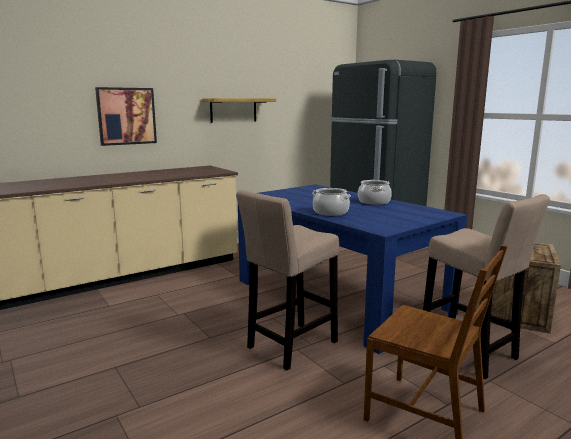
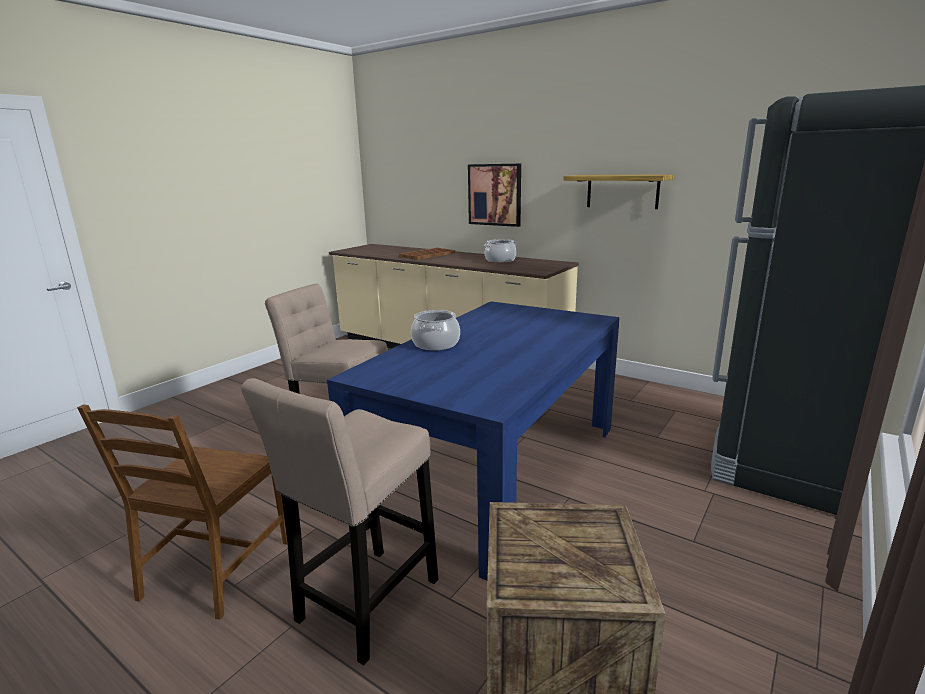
camera: 70 degrees right, 5 degrees up
(80, 181) = (427, 254): none -> brown tray
(373, 202) = (528, 357): cooking pot -> cooking pot (500, 260)

